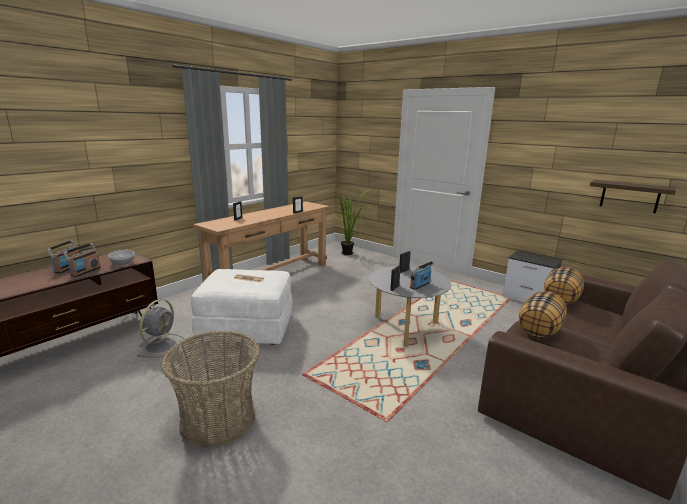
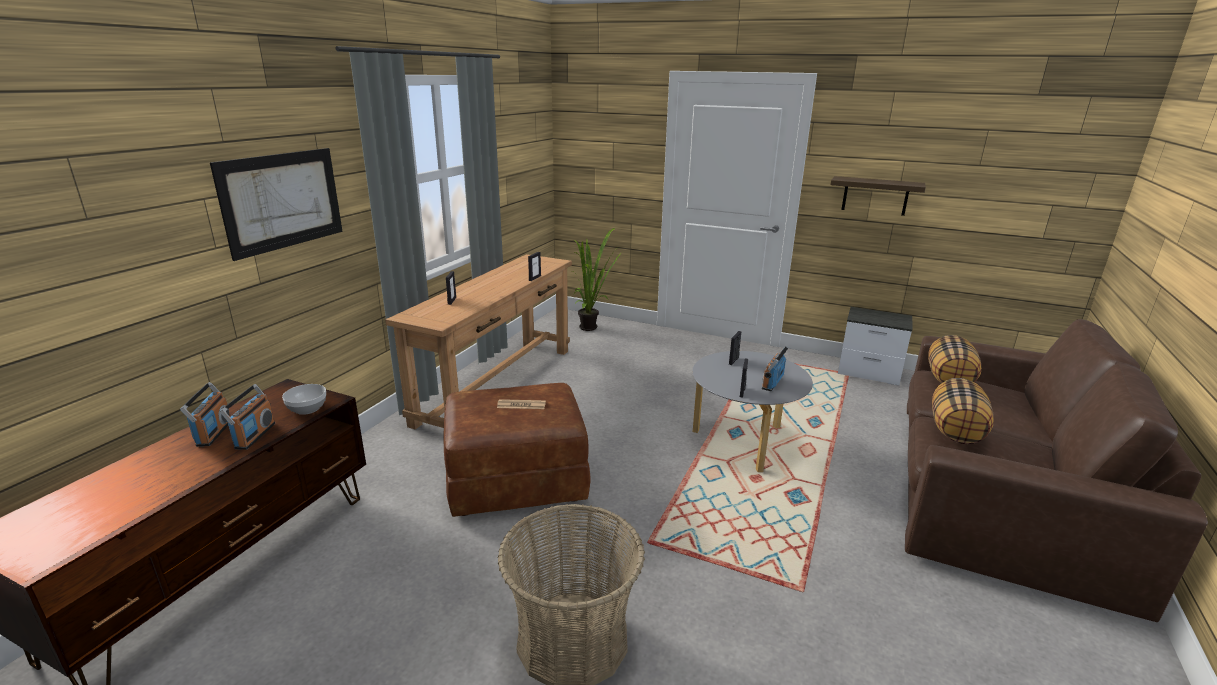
camera: 15 degrees left, 5 degrees up
(134, 148) = (282, 201): none -> picture
(162, 345) = (398, 533): grey fan -> none
(247, 328) = (517, 479): white ottoman -> brown ottoman
(629, 196) = (1001, 228): shelf -> shelf (875, 196)

